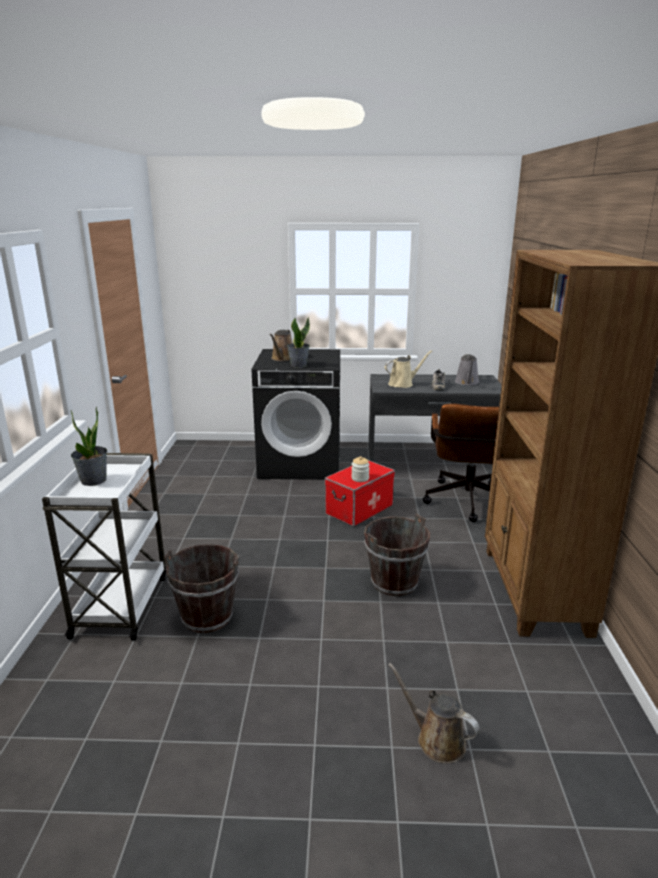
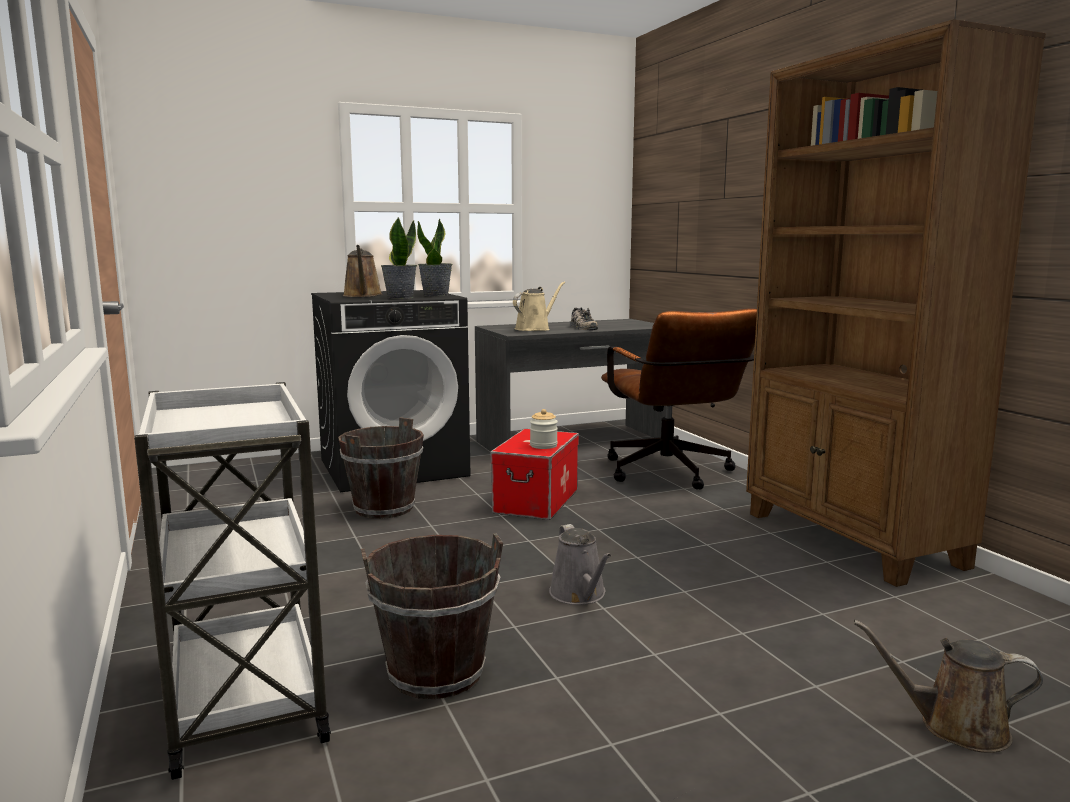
camera: 25 degrees left, 10 degrees down
(94, 480) = (199, 423): potted plant -> potted plant (436, 295)
(394, 583) = (678, 567): brown bucket -> brown bucket (384, 508)
(467, 382) = (613, 324): grey watering can -> grey watering can (580, 594)

